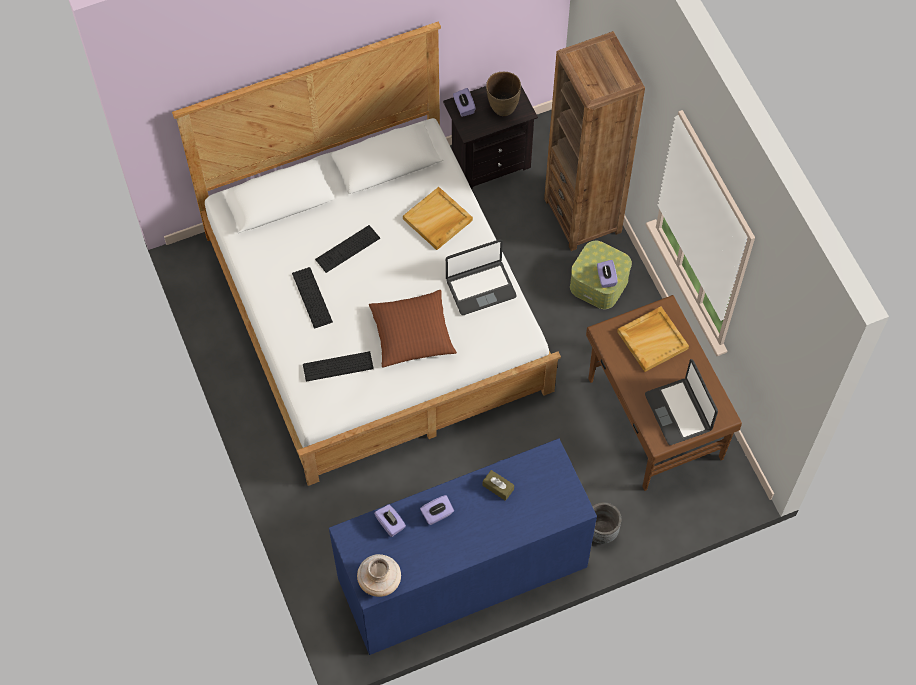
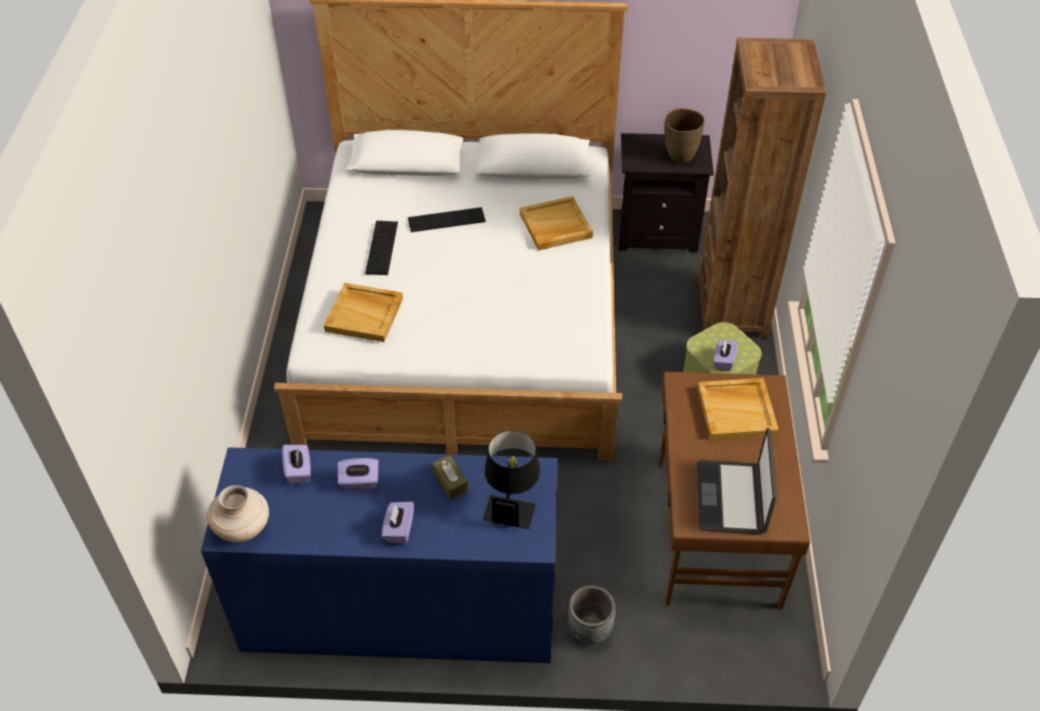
camera: 25 degrees right, 15 degrees down
(338, 366) = (365, 314): keyboard -> beige tray
(412, 333) = (464, 314): brown pillow -> none
(464, 107) = (639, 144): purple tissue box -> purple tissue box (399, 529)
(480, 287) = (565, 298): laptop -> none
(546, 485) = (511, 503): none -> black table lamp

